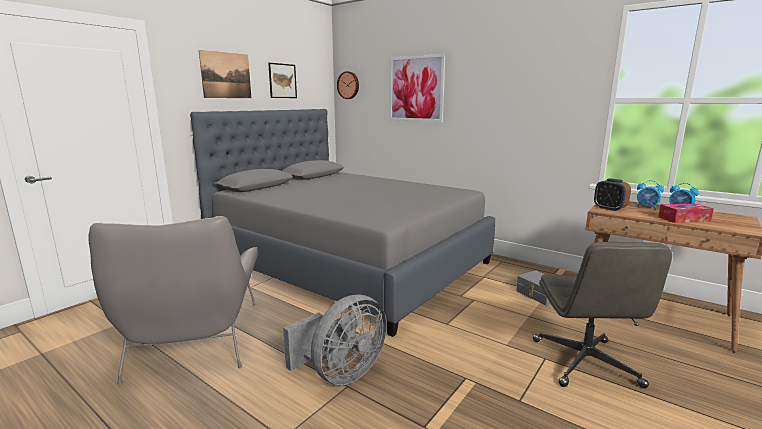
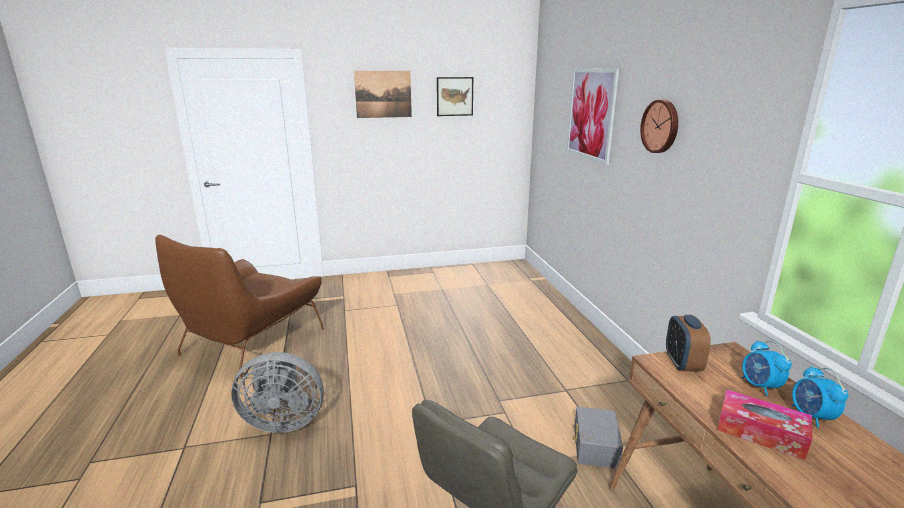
camera: 40 degrees right, 5 degrees up
(194, 338) = (252, 341): grey armchair -> brown armchair
(348, 85) = (543, 100): wall clock -> wall clock (661, 126)
(349, 262) = (454, 315): grey bed -> none

